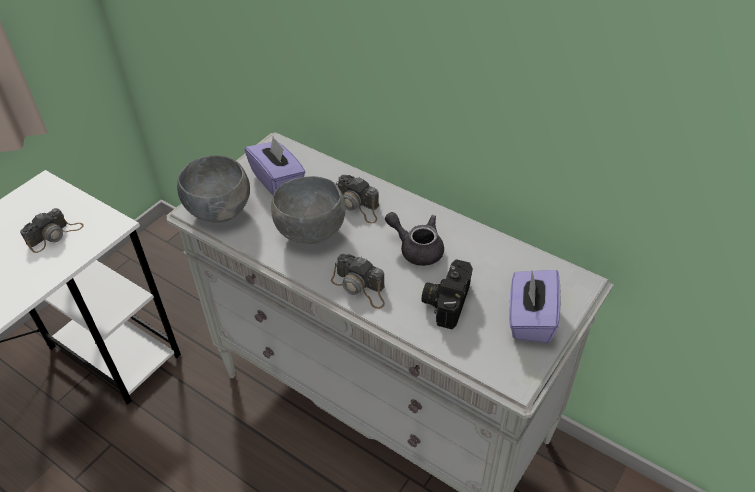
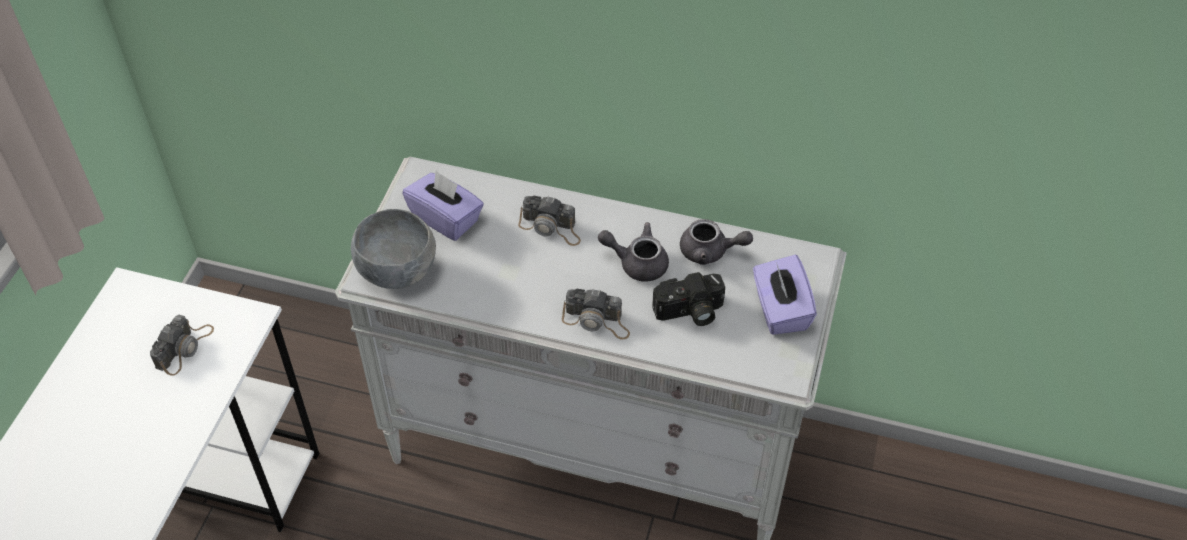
camera: 20 degrees left, 5 degrees up
(312, 233) = (516, 273): grey bowl -> none
(445, 300) = (690, 312): camera -> camera turned 105 degrees counterclockwise
(485, 254) = (710, 252): none -> grey teapot

